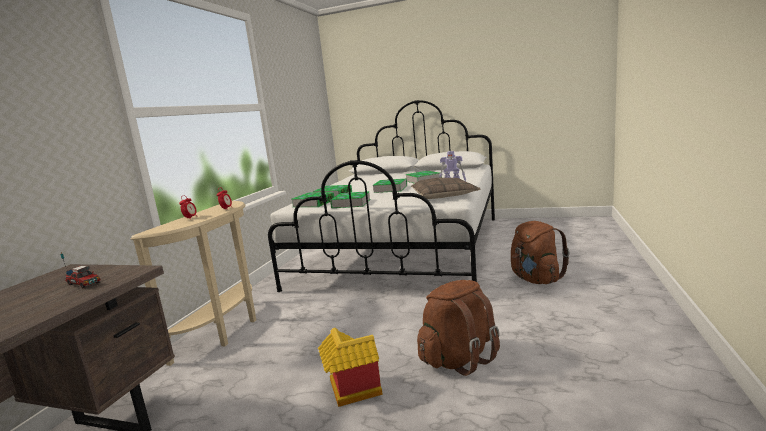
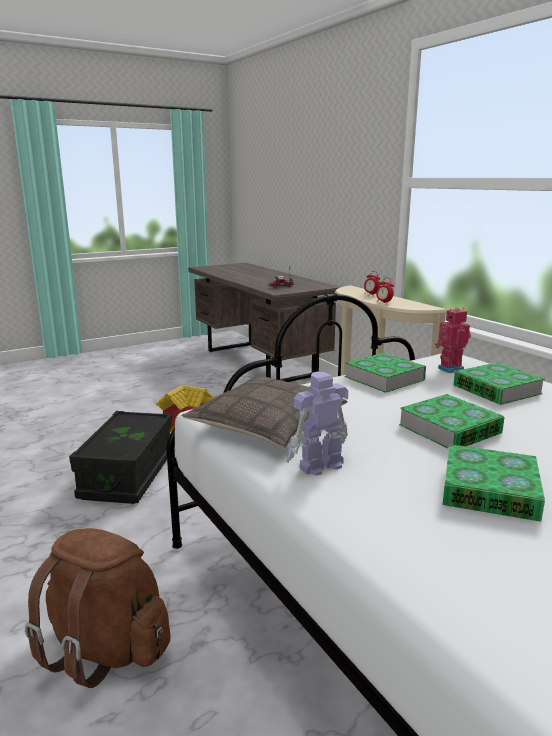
camera: 130 degrees right, 5 degrees up
(314, 203) = (449, 368): book -> toy robot
(458, 359) = (128, 475): brown backpack -> black storage box

